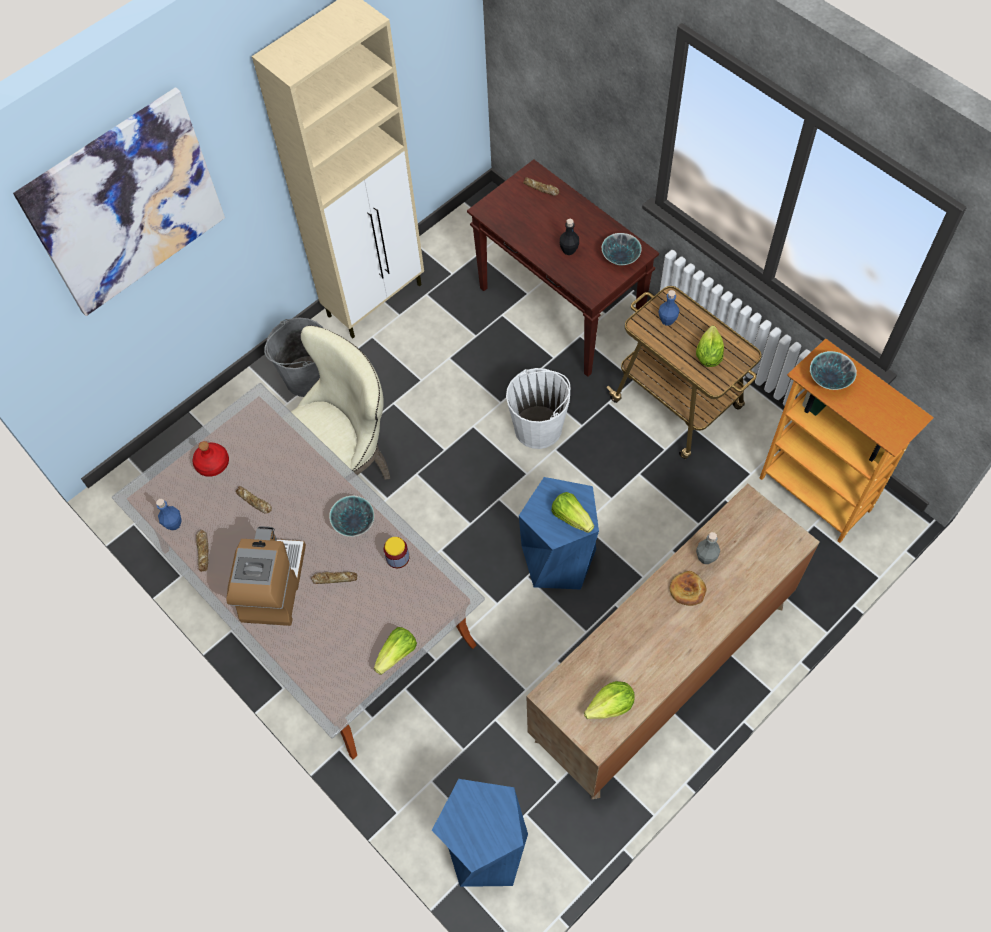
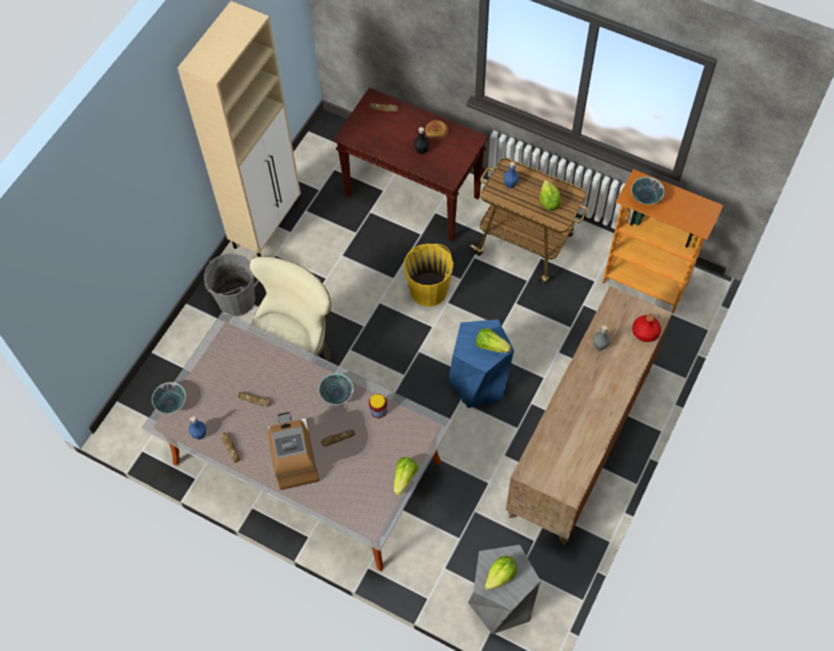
camera: 20 degrees left, 0 degrees up
(126, 204) = (108, 201): picture -> none
(212, 464) = (211, 382): red bottle -> red bottle (645, 332)
(486, 848) = (501, 602): blue stool -> grey stool
(538, 428) = (429, 290): white bucket -> yellow bucket
(611, 706) = (571, 466): lettuce -> lettuce (500, 575)
(620, 259) = (461, 148): bowl -> bowl (171, 404)
(687, 590) = (595, 371): bread -> bread (436, 131)

